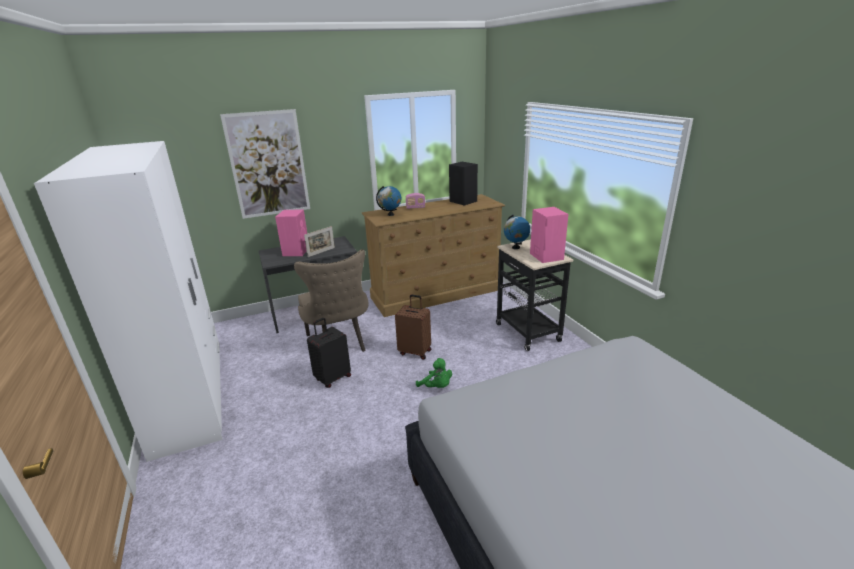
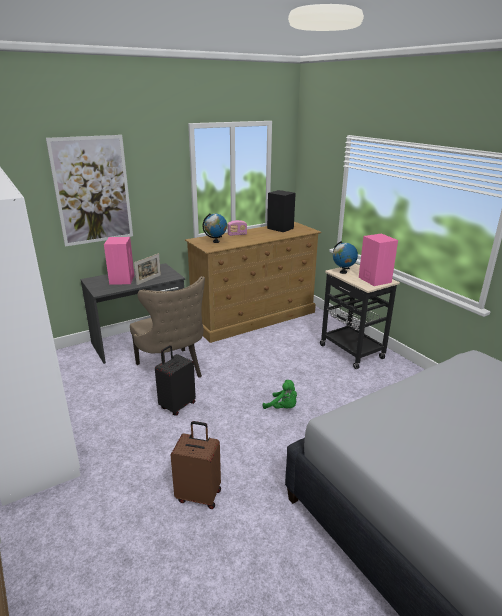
camera: 10 degrees left, 0 degrees up
(415, 352) = (251, 375): brown suitcase -> brown suitcase (199, 495)

